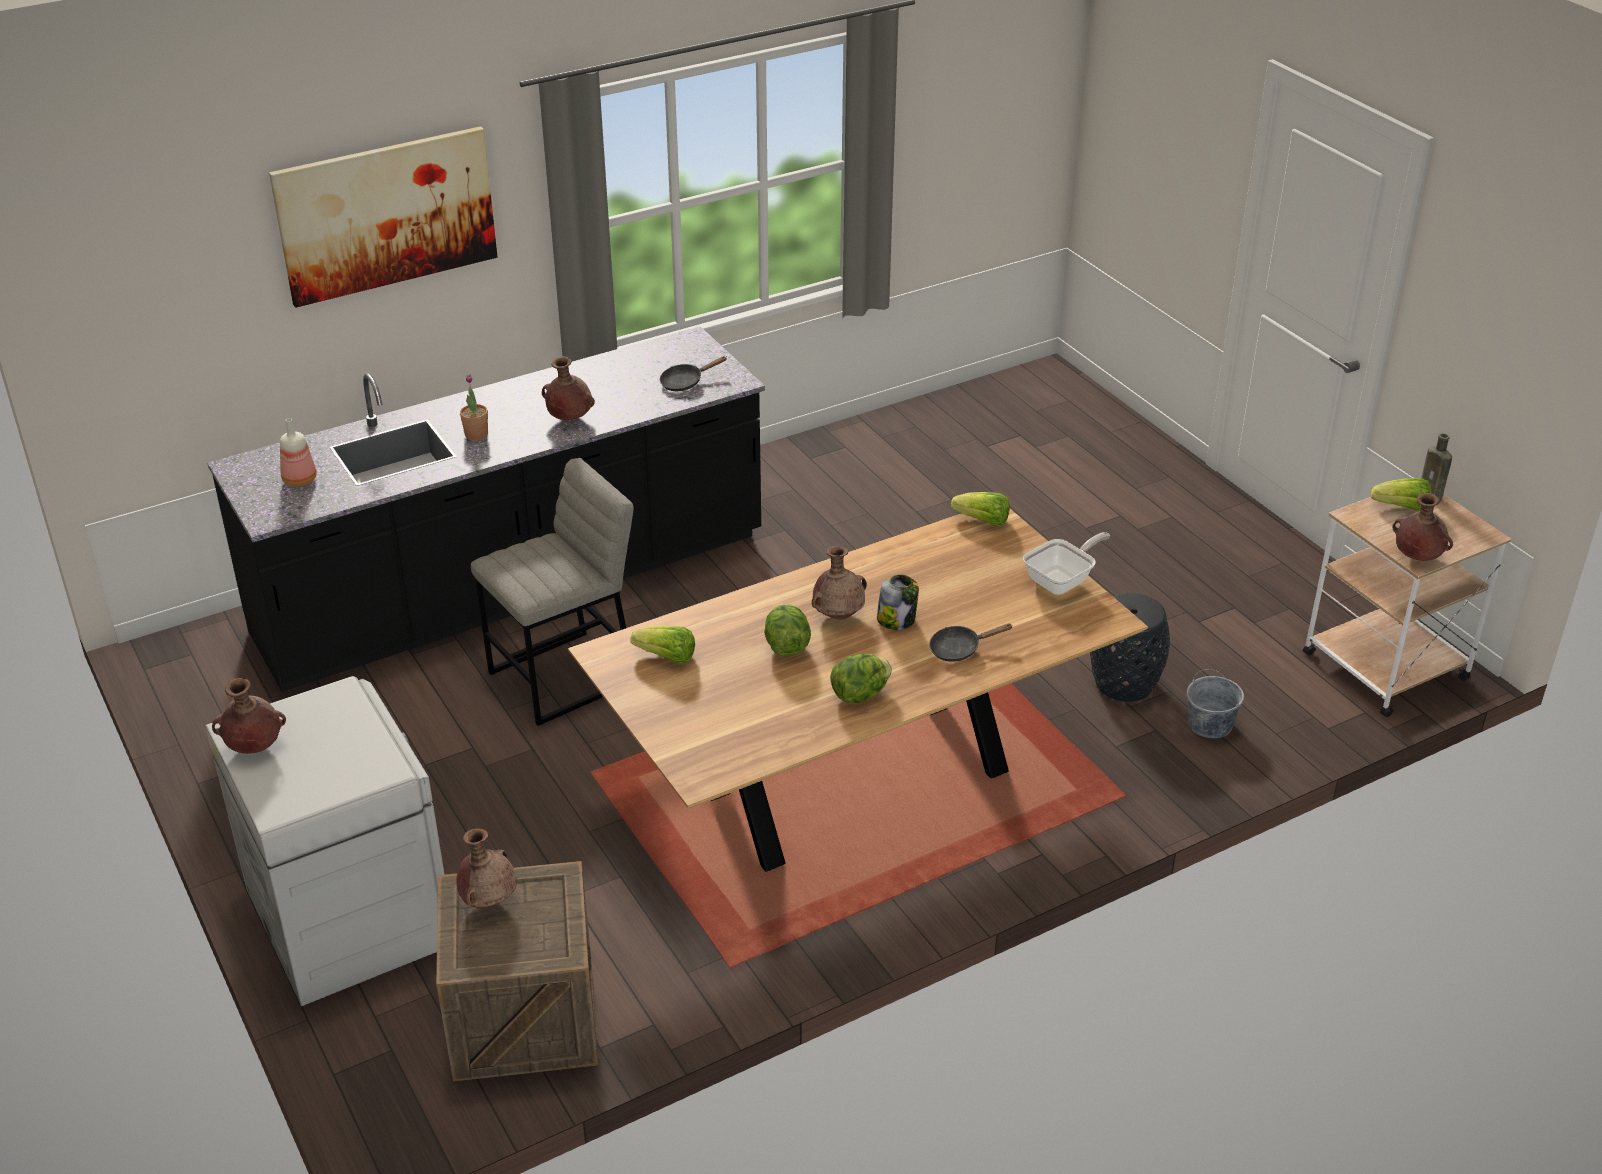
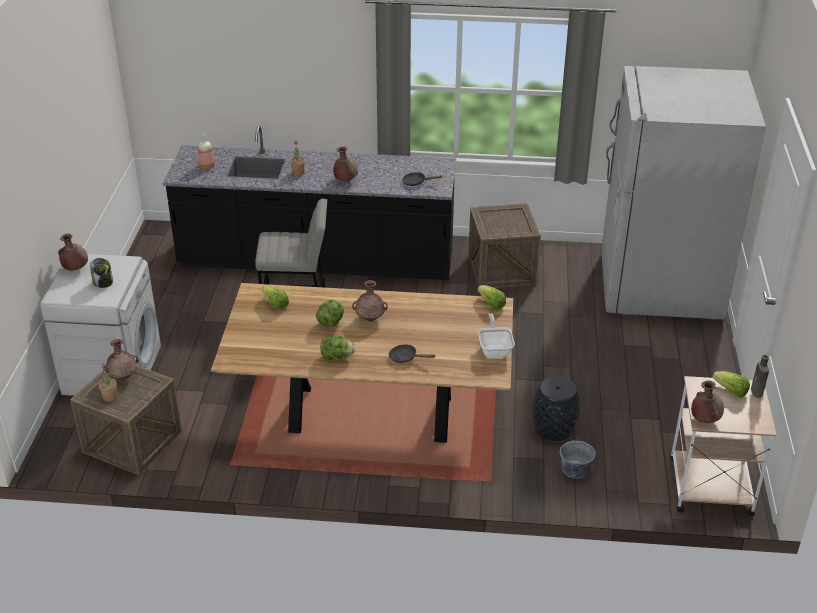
camera: 35 degrees right, 0 degrees up
(386, 215) = (293, 50): picture -> none
(503, 944) = (110, 397): none -> potted plant
(812, 490) = (502, 269): none -> crate
(897, 620) = (393, 332): jar -> jar (103, 282)
(1045, 430) = (660, 287): none -> white fridge
(1062, 581) = (495, 348): frying pan -> frying pan turned 90 degrees counterclockwise

